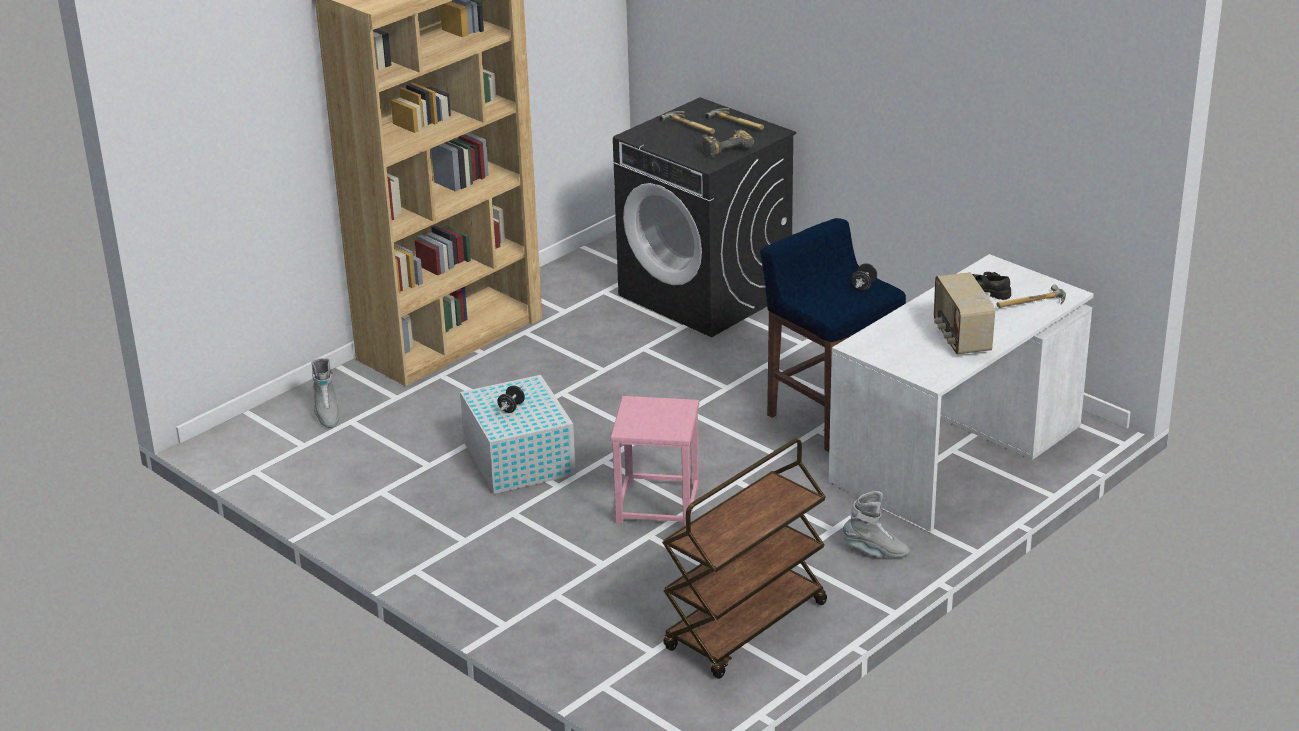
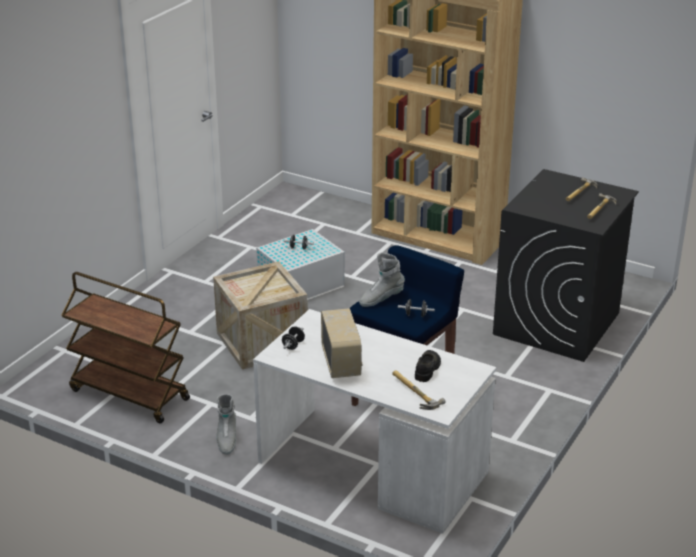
camera: 75 degrees right, 0 degrees up
(326, 414) = (329, 215): grey boot -> grey boot (381, 299)
(657, 505) = (262, 342): pink stool -> crate
(725, 148) = (550, 210): power drill -> none
(914, 364) = (293, 345): none -> black dumbbell
(960, 338) = (341, 362): radio -> radio turned 105 degrees clockwise

